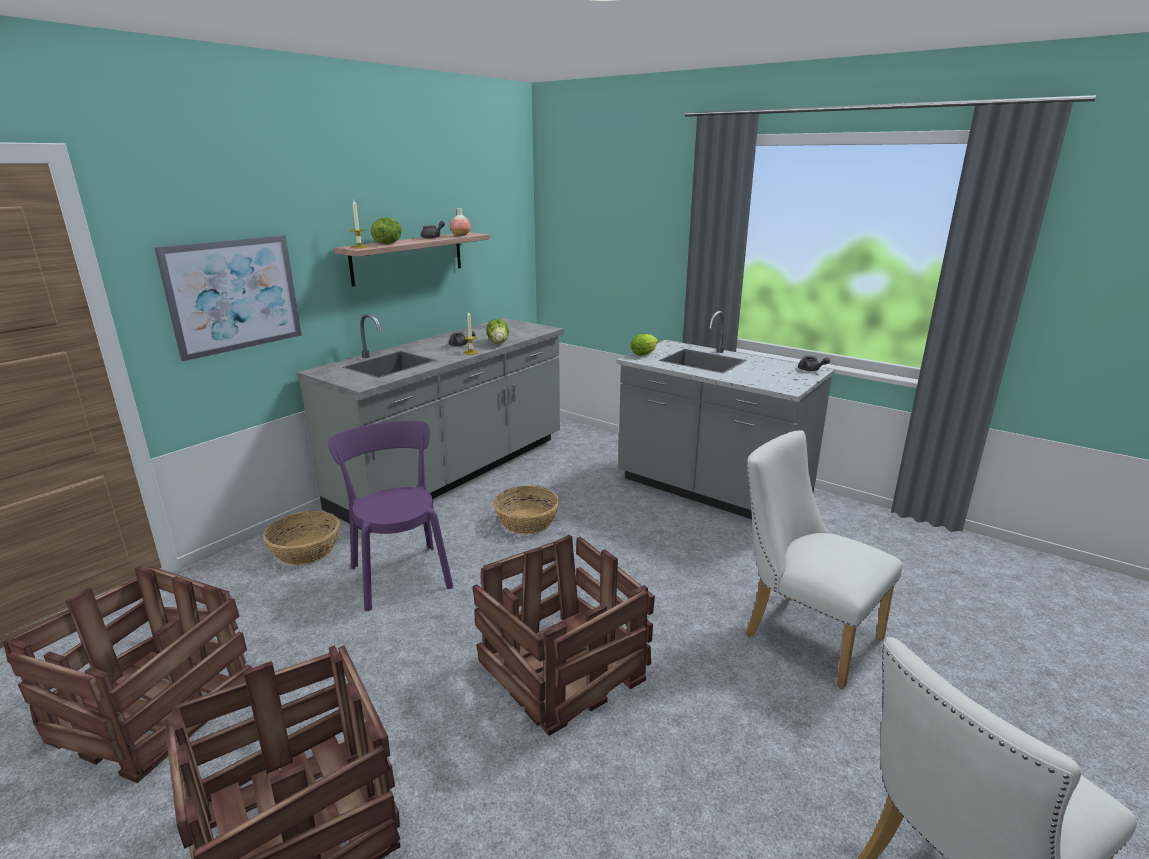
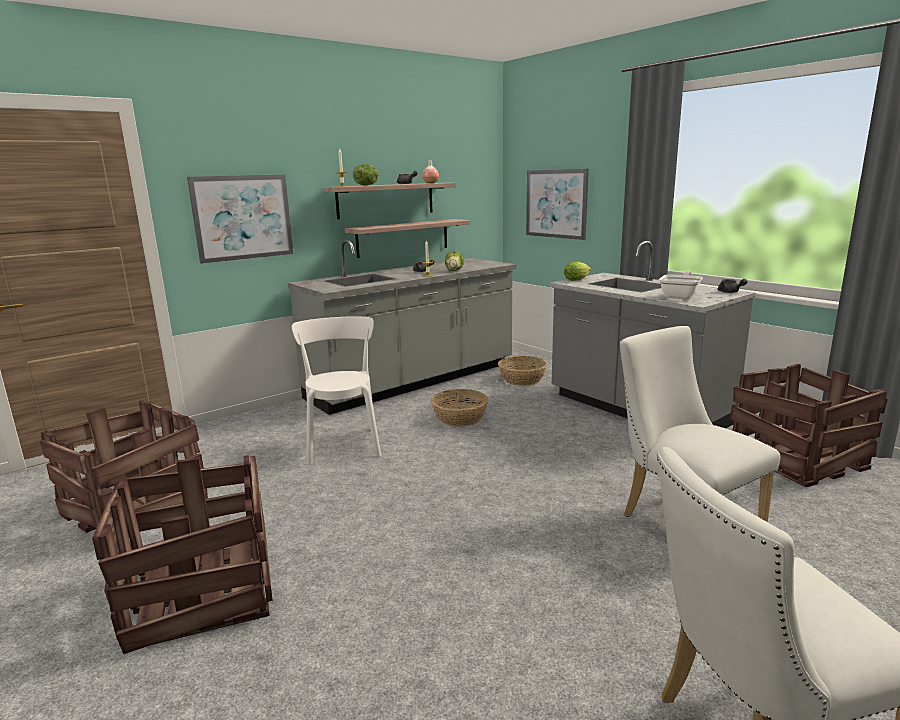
camera: 15 degrees right, 5 degrees down
(306, 550) = (279, 422): basket -> basket (522, 379)
(400, 574) = (343, 443): purple chair -> white chair
(429, 301) = (403, 238): none -> shelf
(564, 668) = (449, 519): crate -> crate (798, 457)
(603, 256) = (556, 204): none -> picture
(766, 379) = (680, 296): none -> frying pan

